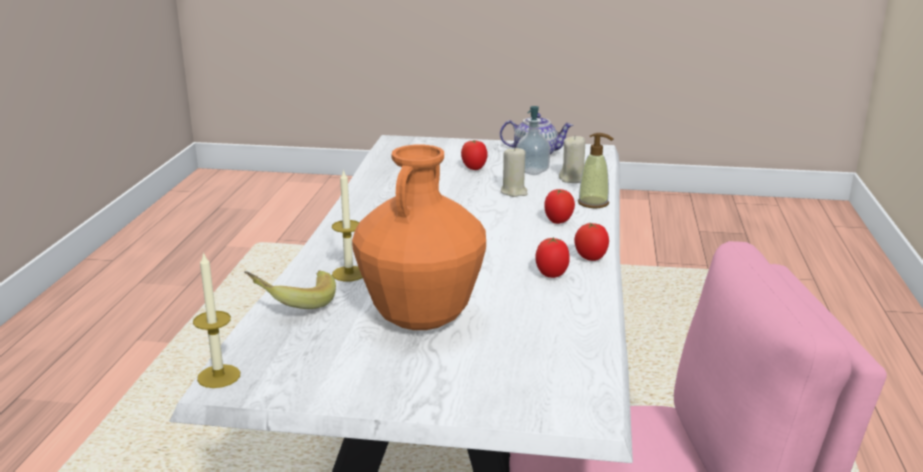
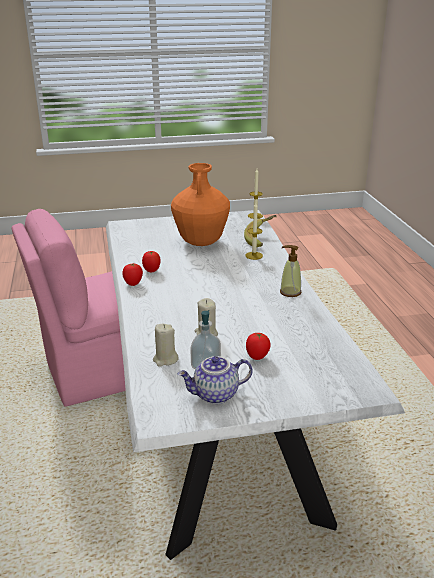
camera: 160 degrees right, 5 degrees up
(558, 222) = (161, 308): tomato -> none
(593, 203) = (141, 332): soap dispenser -> soap dispenser (290, 292)

